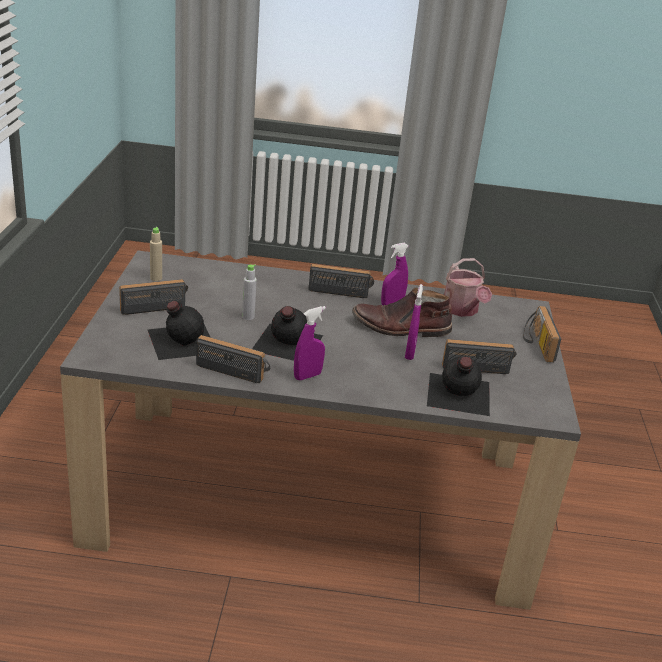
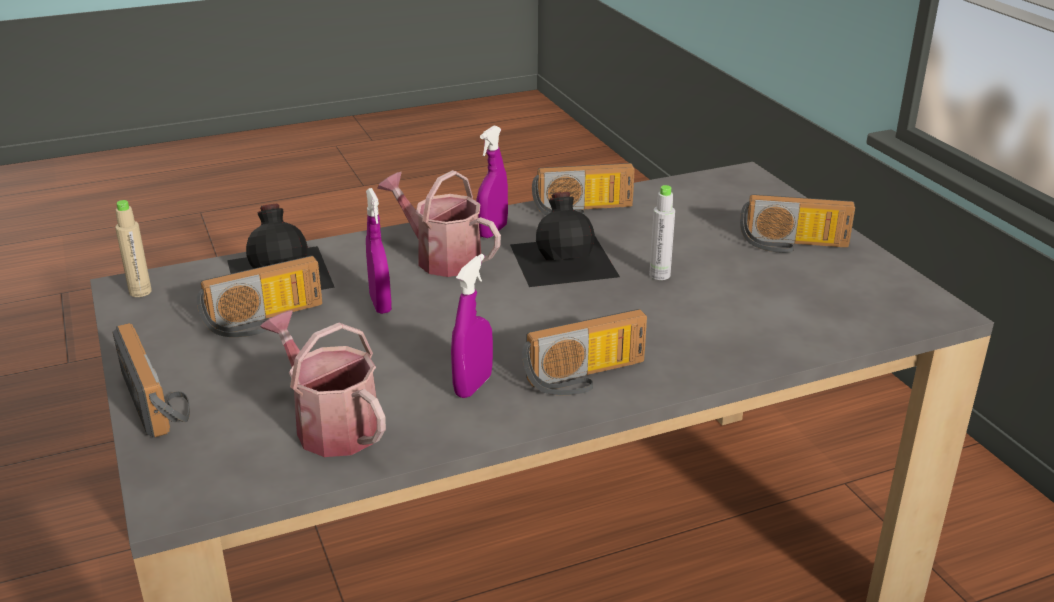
camera: 155 degrees right, 0 degrees up
(153, 306) = (793, 245): radio -> radio turned 60 degrees clockwise
(156, 278) = (868, 284): beige bottle -> beige bottle (140, 292)
(180, 340) = (688, 219): black bottle -> none
(355, 369) = (441, 258): none -> watering can
(401, 328) = (423, 342): brown boot -> none

